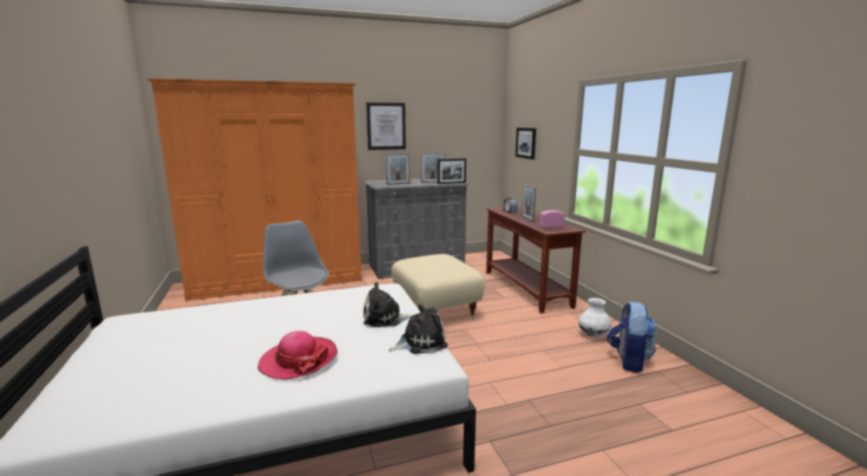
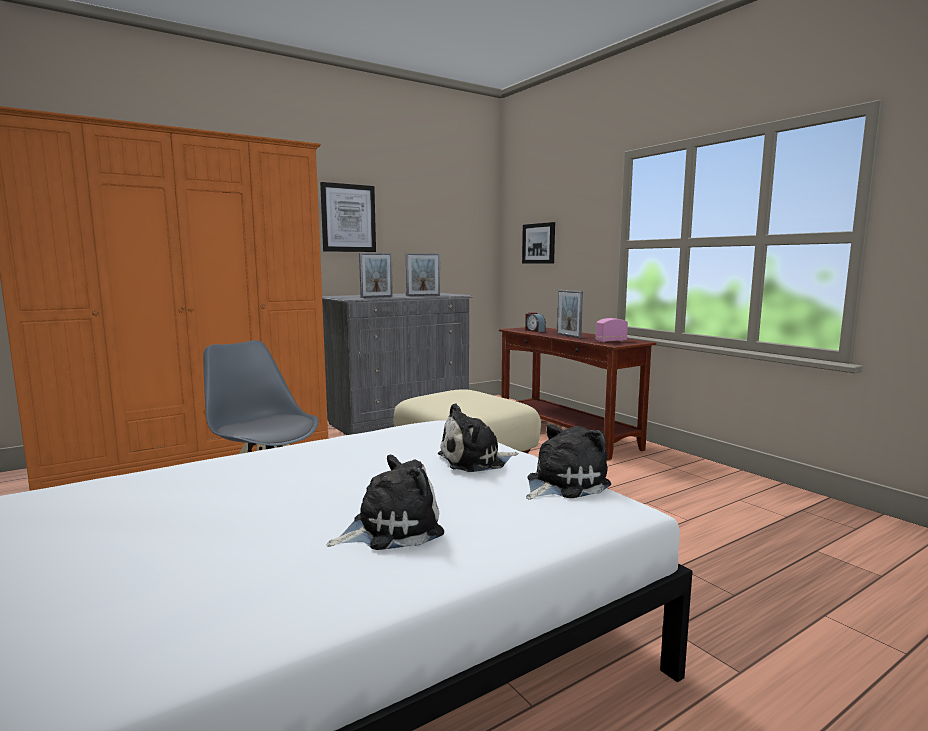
camera: 15 degrees left, 5 degrees down
(298, 360) = (391, 528): hat -> plush toy
(451, 183) = (451, 295): picture frame -> none
(593, 335) = (693, 478): white vase -> none
(628, 361) = (759, 502): backpack -> none

